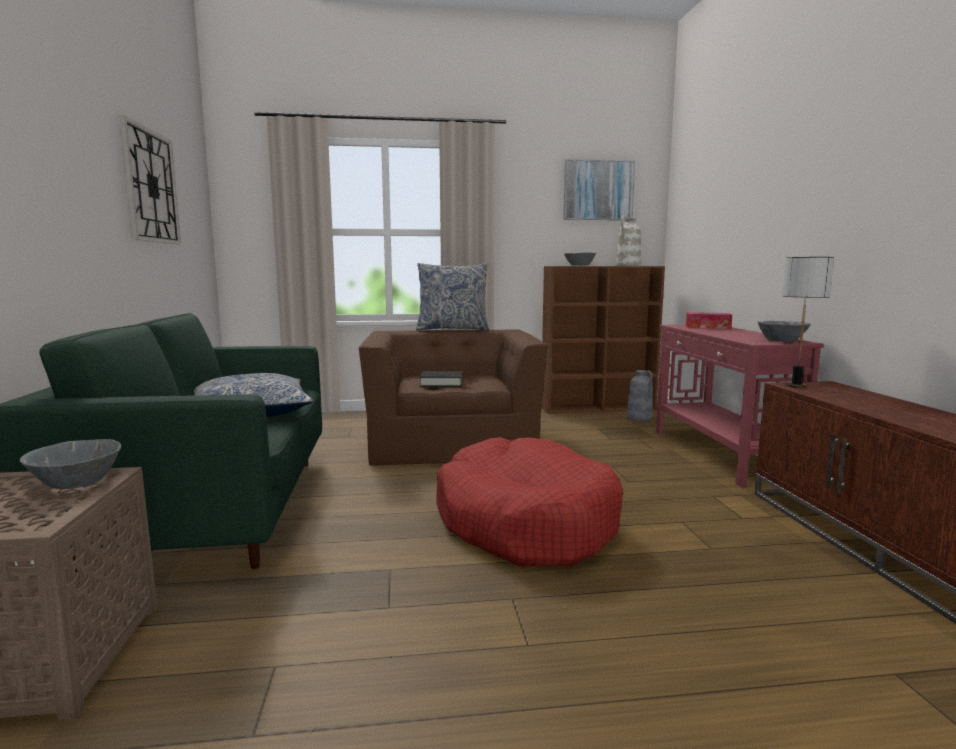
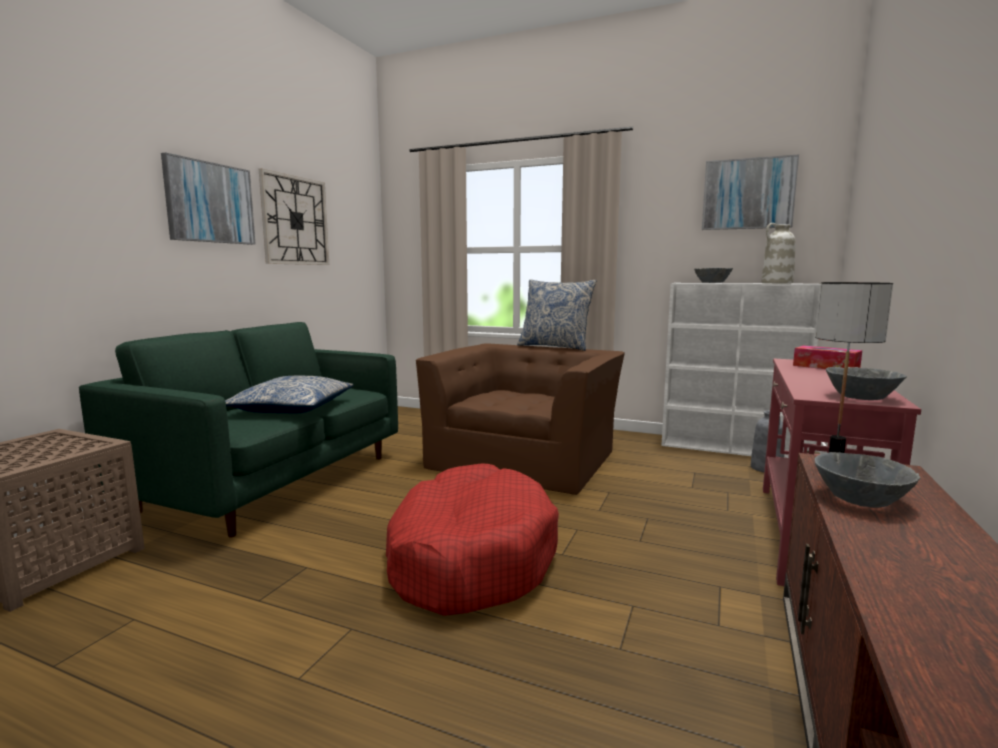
camera: 30 degrees right, 0 degrees up
(76, 482) = (78, 446): grey bowl -> grey bowl (860, 499)
(82, 154) = (210, 203): none -> picture
(441, 383) = (502, 400): black book -> none
(599, 408) = (731, 448): brown bookcase -> white bookcase

